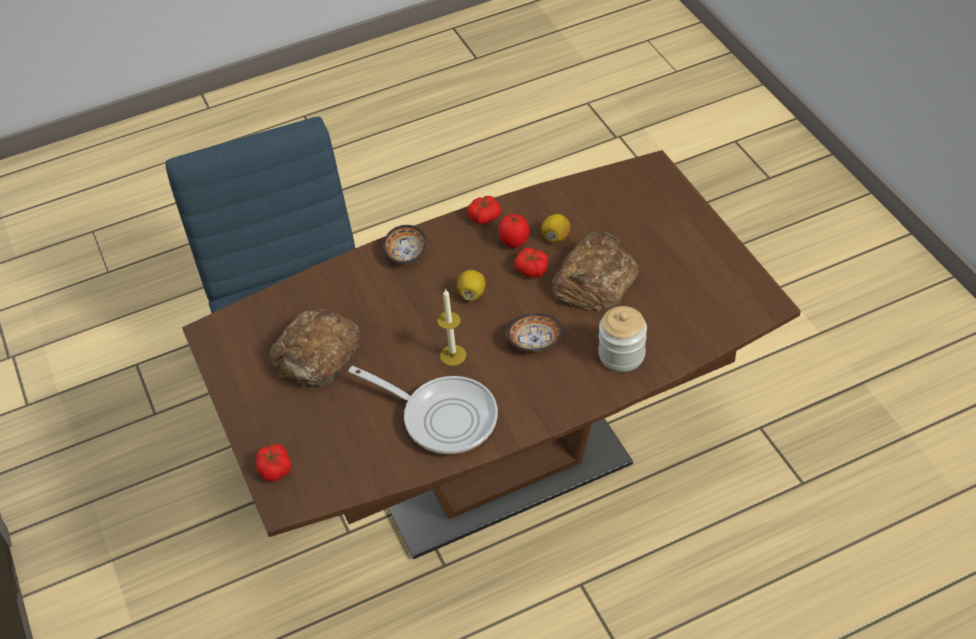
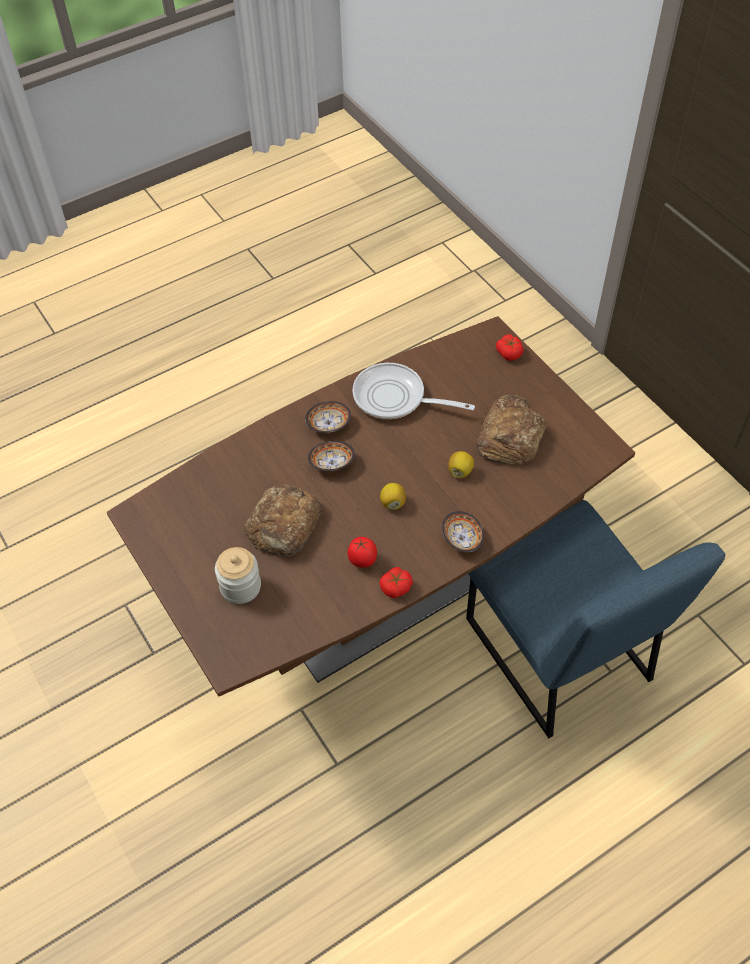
camera: 170 degrees right, 5 degrees up
(453, 355) = (397, 446): candle -> none
(531, 269) = (342, 532): tomato -> none
(533, 389) = (328, 424): none -> bowl
(556, 237) = (323, 569): lemon -> lemon (460, 471)
(621, 355) = (260, 458): jar -> jar (240, 586)

